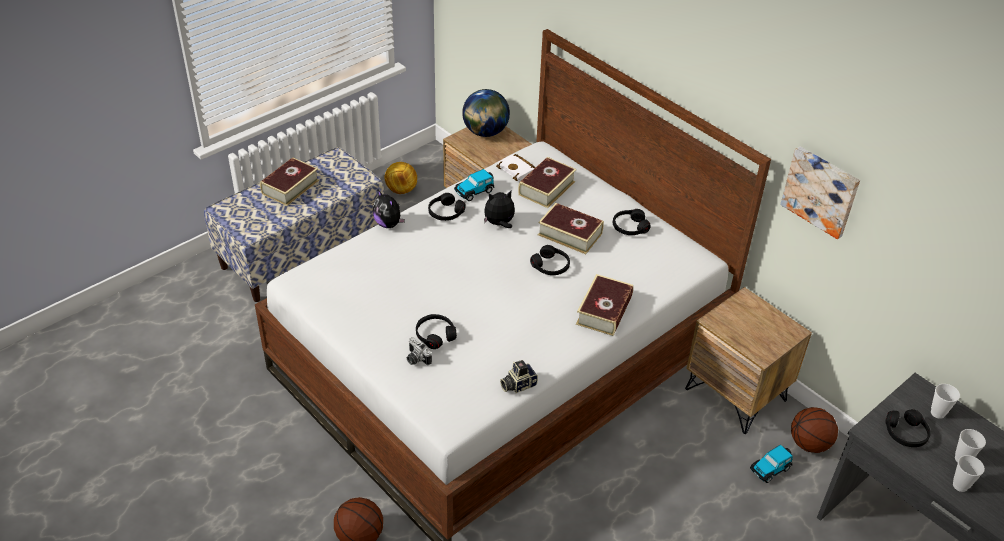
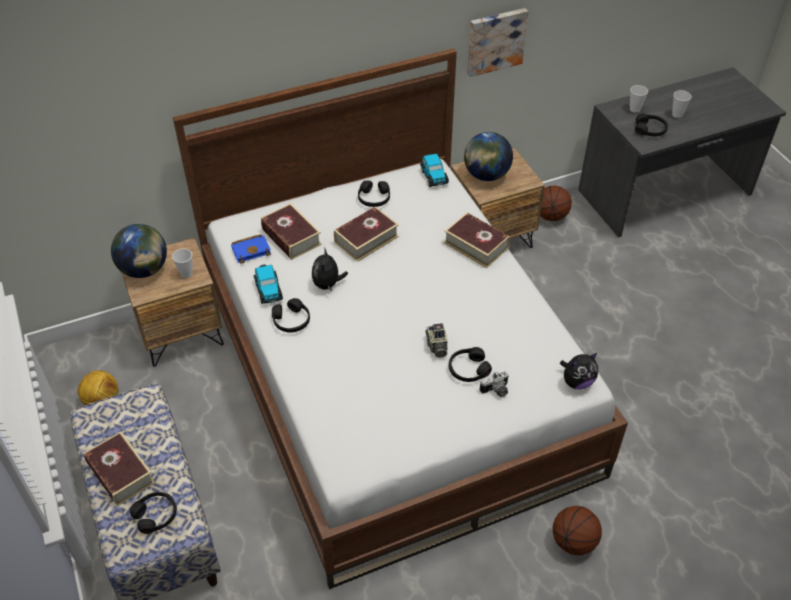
camera: 70 degrees left, 5 degrees up
(389, 224) = (286, 372): plush toy -> plush toy (577, 382)
(517, 170) = (252, 250): white book -> blue book
(517, 384) = (548, 325): camera -> camera (436, 346)
(550, 266) = (404, 264): black headphones -> black headphones (156, 515)
(746, 317) = (486, 175): none -> globe
(770, 468) = (568, 245): toy car -> toy car (434, 176)
(960, 485) = (699, 124): cup -> cup (186, 274)

